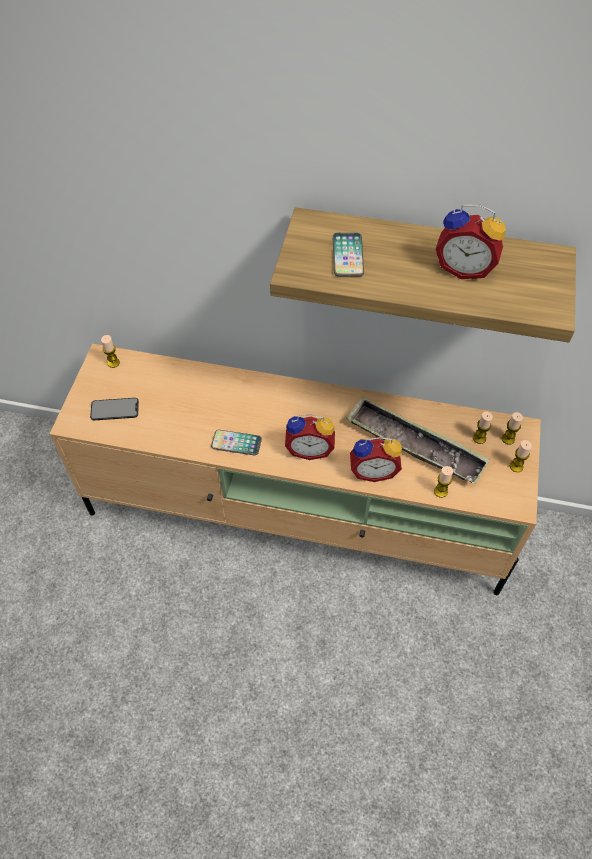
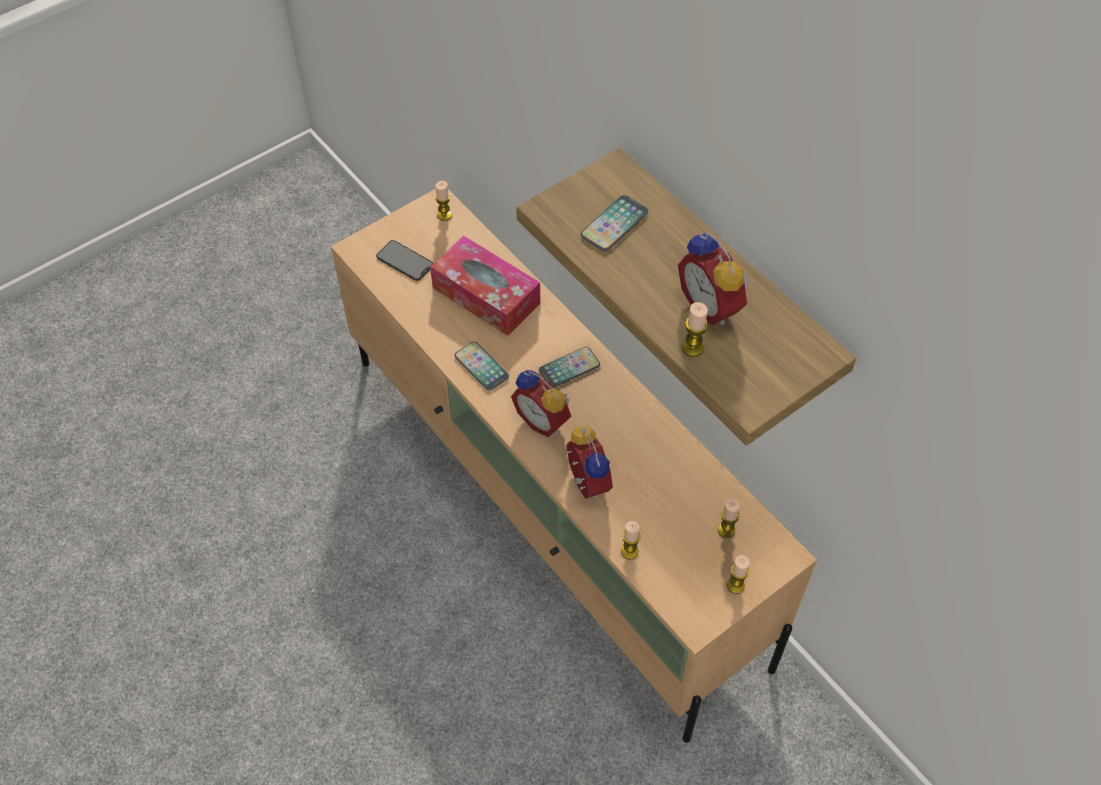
camera: 40 degrees right, 0 degrees up
(194, 396) = (486, 295): none -> tissue box
(293, 406) = (569, 368): none -> phone
(373, 470) = (584, 483): alarm clock -> alarm clock turned 150 degrees counterclockwise
(414, 445) = (651, 489): tray -> none
(508, 439) = (757, 553): candle -> candle (692, 348)

